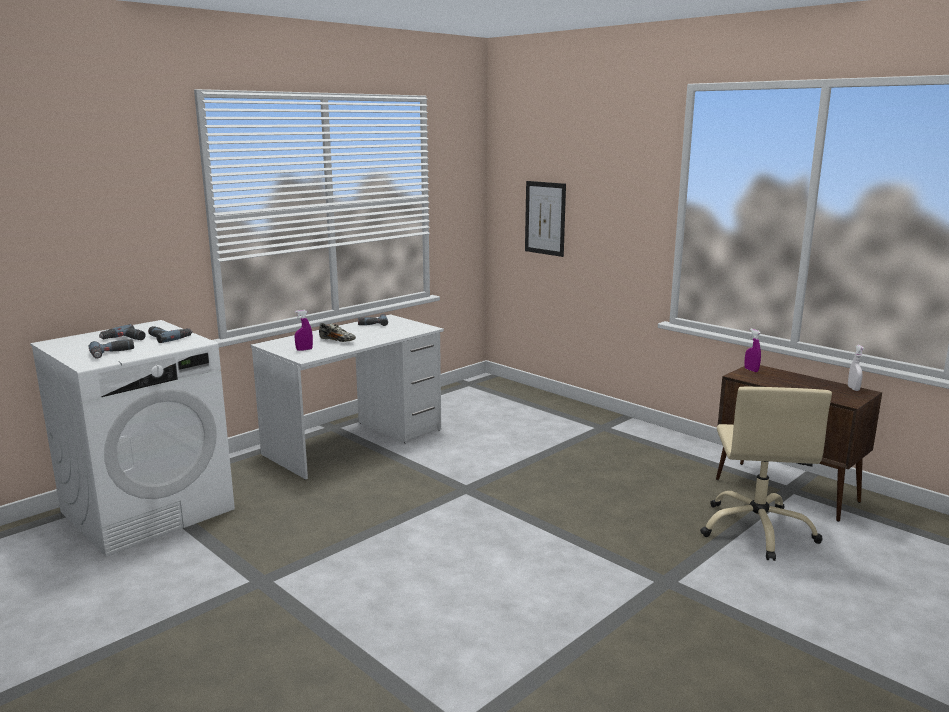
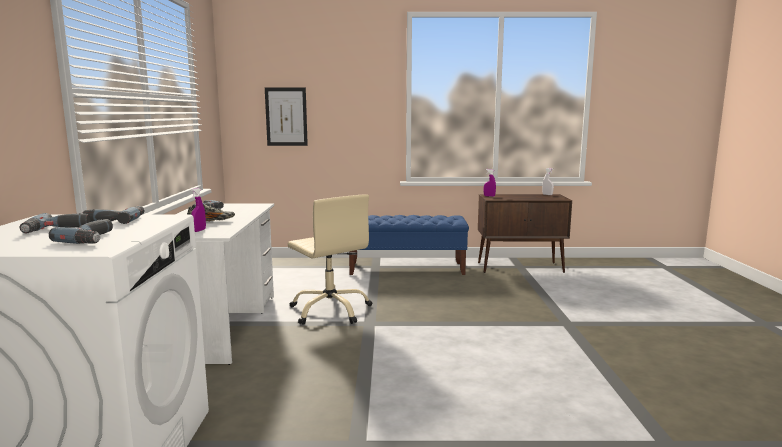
camera: 45 degrees left, 5 degrees down
(632, 442) = (407, 268): none -> blue bench
(757, 530) = (547, 287): beige office chair -> beige office chair (331, 310)

